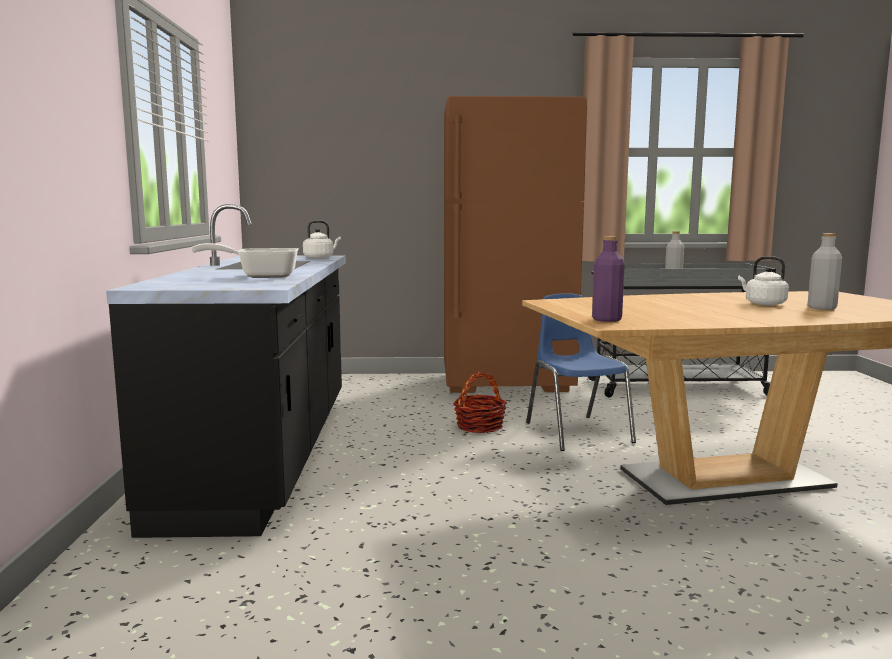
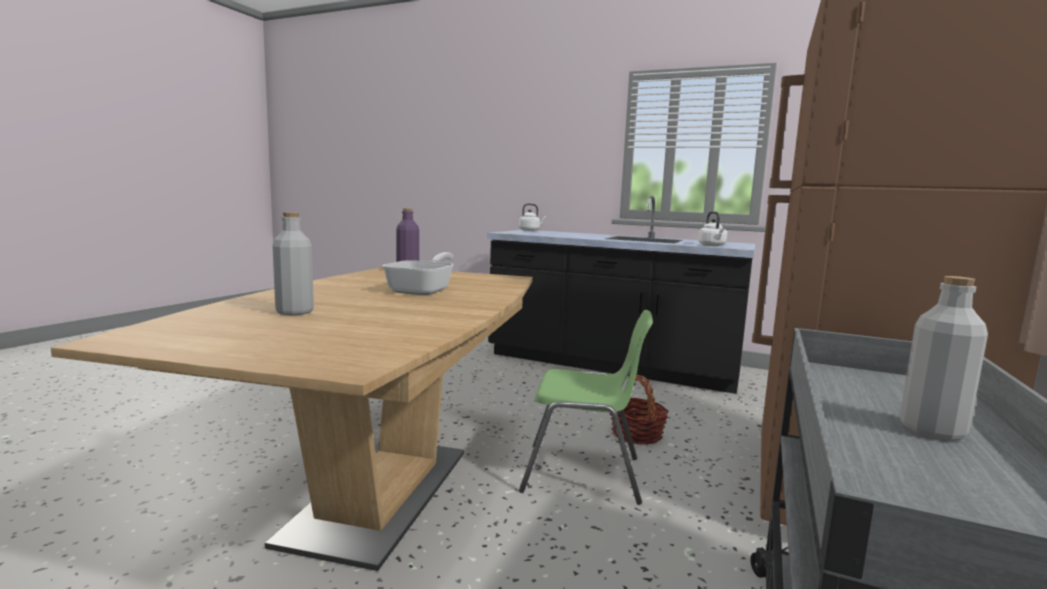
camera: 115 degrees right, 0 degrees up
(260, 276) = (558, 235): frying pan -> frying pan (424, 290)
(577, 432) = (584, 474): blue chair -> green chair
(763, 304) = (368, 307): white kettle -> white kettle (530, 230)

